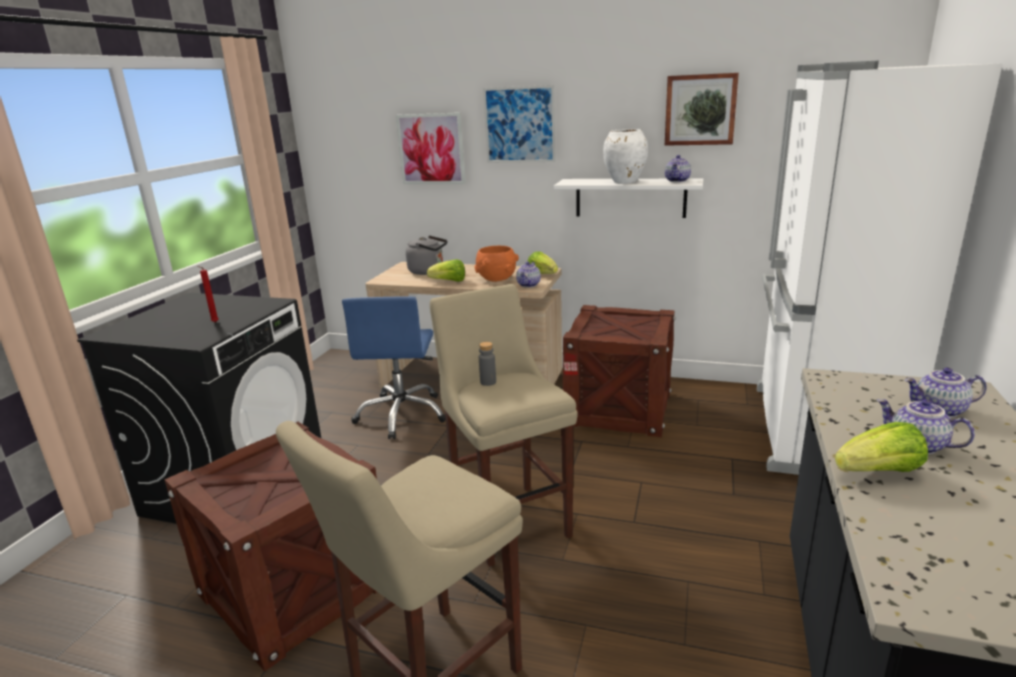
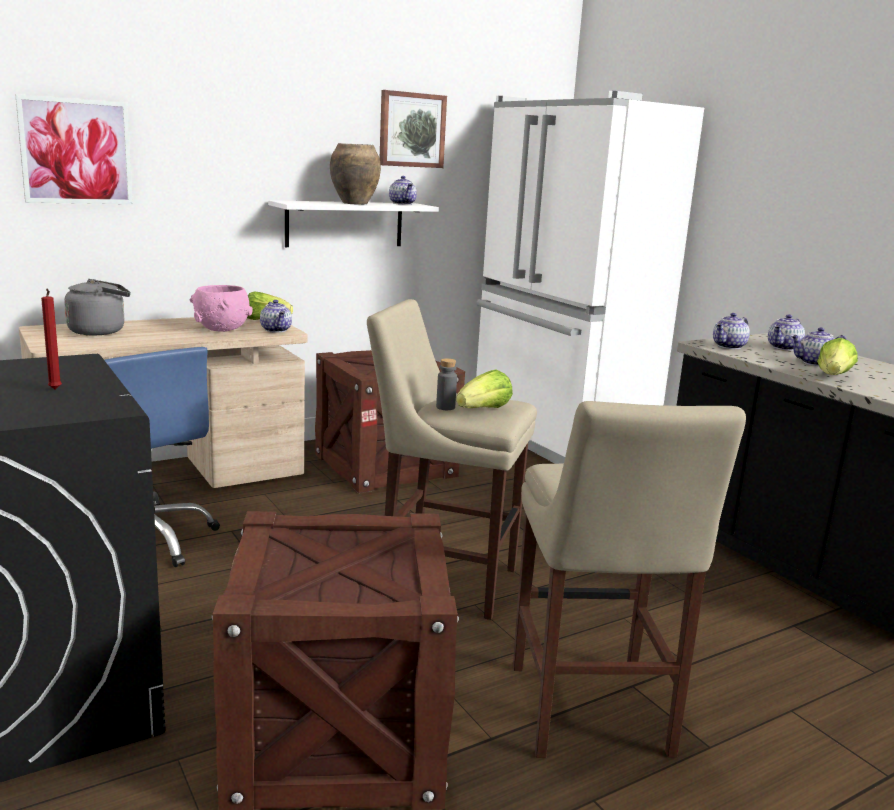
camera: 50 degrees left, 5 degrees down
(449, 281) = (164, 337): lettuce -> lettuce (484, 410)
(497, 279) = (222, 329): orange bowl -> pink bowl
(519, 125) = (212, 128): picture -> none
(625, 182) = (355, 203): white vase -> brown vase
(852, 390) = (729, 347): none -> teapot

